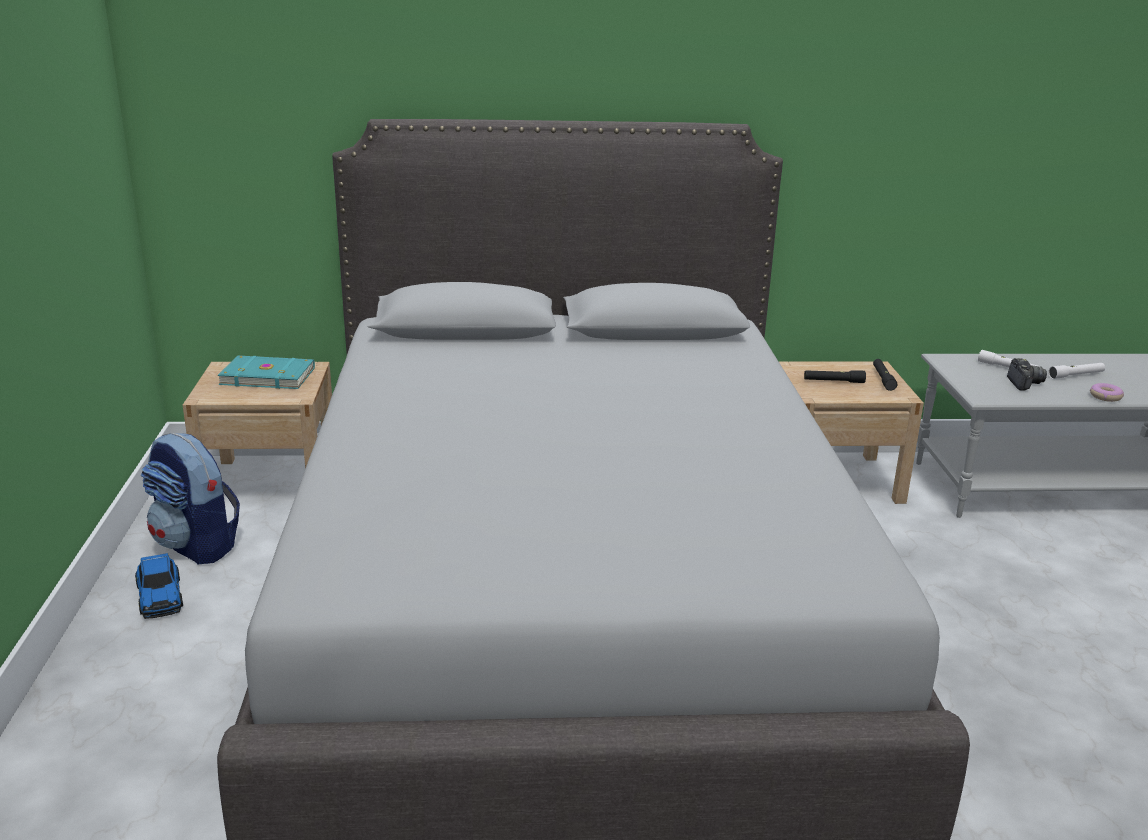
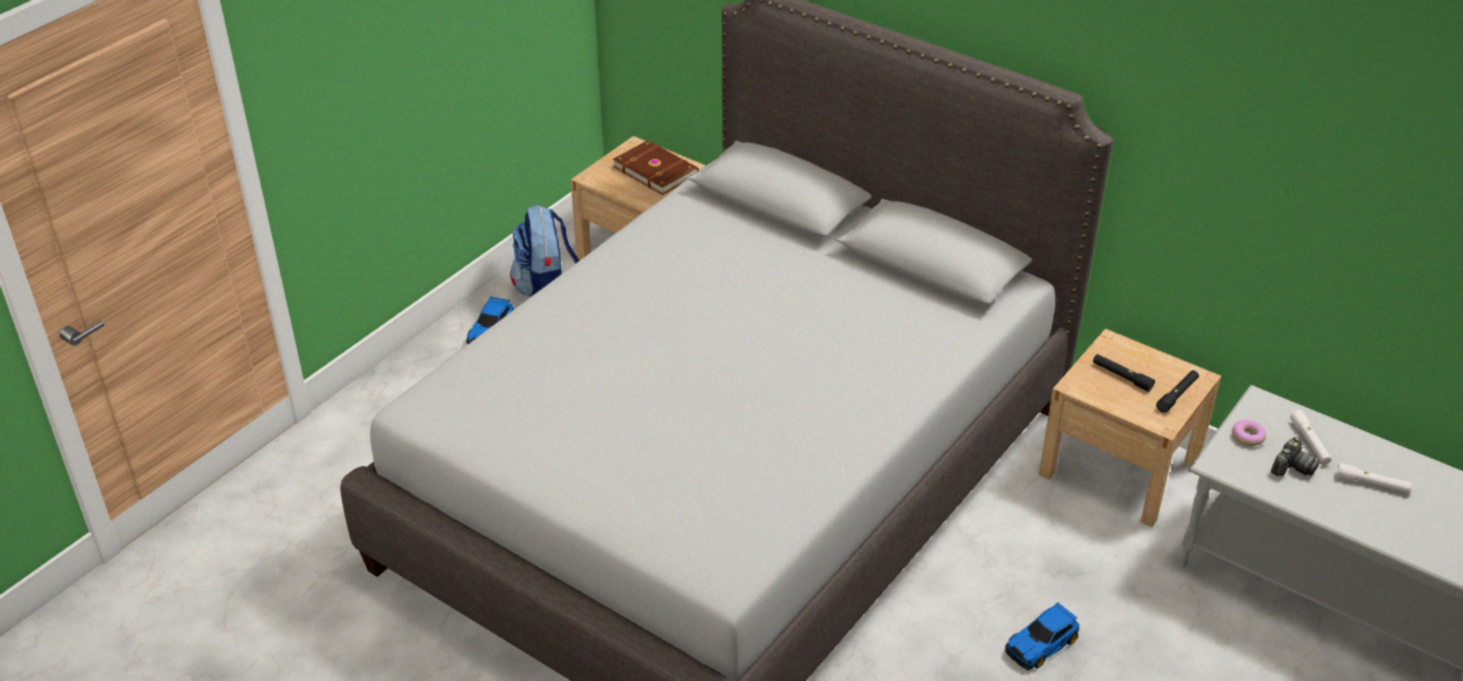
camera: 40 degrees right, 15 degrees up
(267, 376) = (656, 170): turquoise book -> brown book
(960, 609) = (1042, 643): none -> toy car
(1105, 397) = (1352, 522): donut -> donut (1248, 436)

